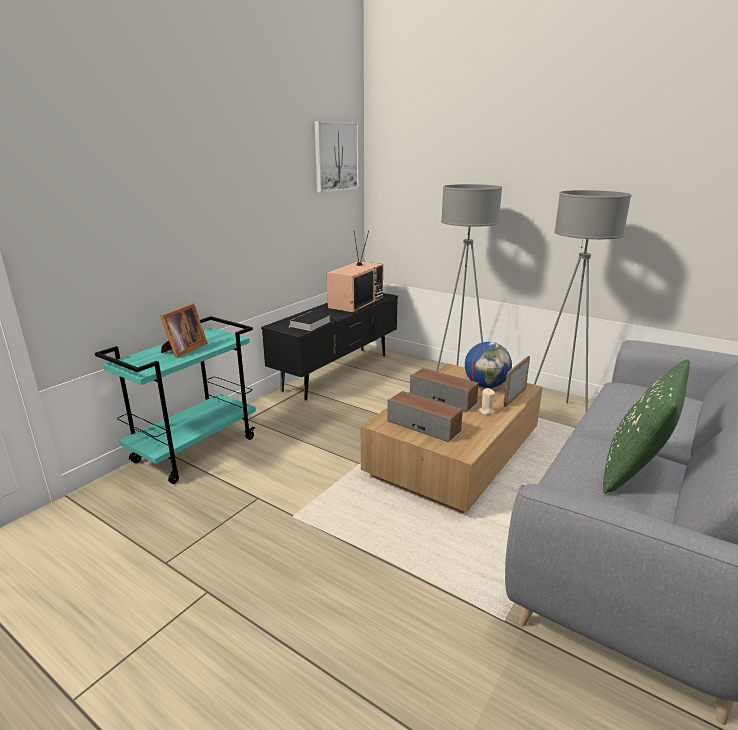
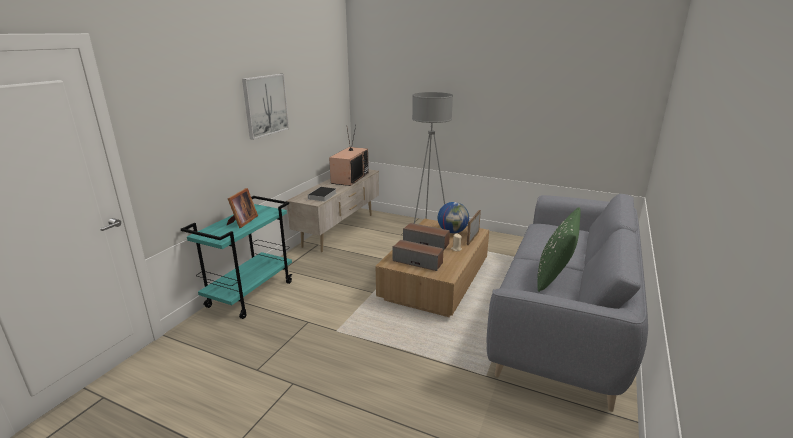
camera: 10 degrees left, 0 degrees up
(336, 157) = (330, 72): picture -> picture (265, 105)
(337, 373) = (339, 230): black tv stand -> beige tv stand
(558, 416) = (499, 249): grey floor lamp -> none

